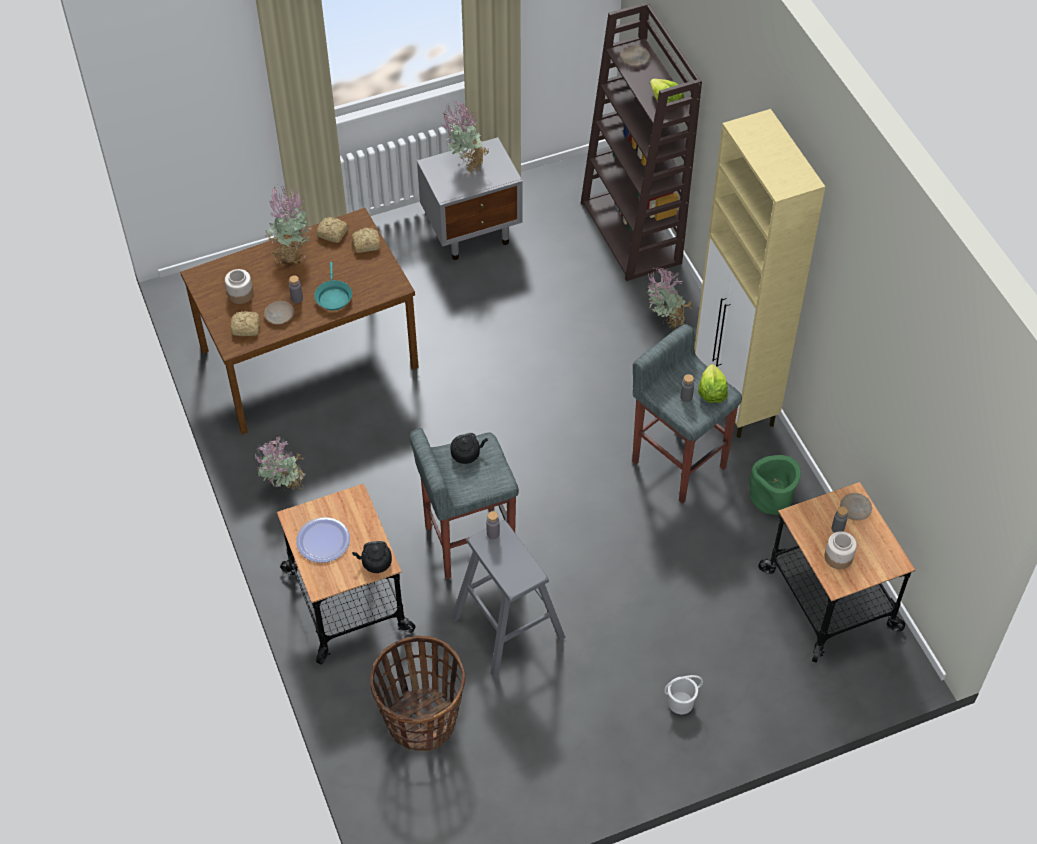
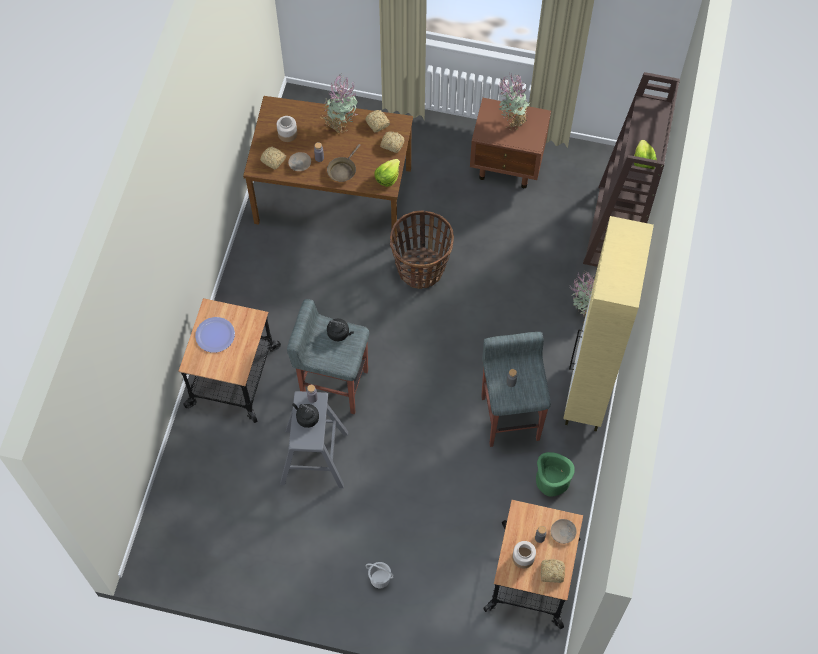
camera: 35 degrees right, 10 degrees up
(285, 489) = (252, 278): potted plant -> none
(333, 296) = (342, 170): turquoise frying pan -> brown frying pan
(375, 563) = (234, 370): black kettle -> black kettle (306, 418)
(421, 720) = (217, 483): basket -> basket (421, 268)
(472, 232) = (508, 165): grey nightstand -> brown nightstand
(635, 59) = (650, 115): beige plate -> none
(711, 392) = (531, 389): lettuce -> lettuce (387, 177)
(877, 553) = (551, 572): none -> bread

